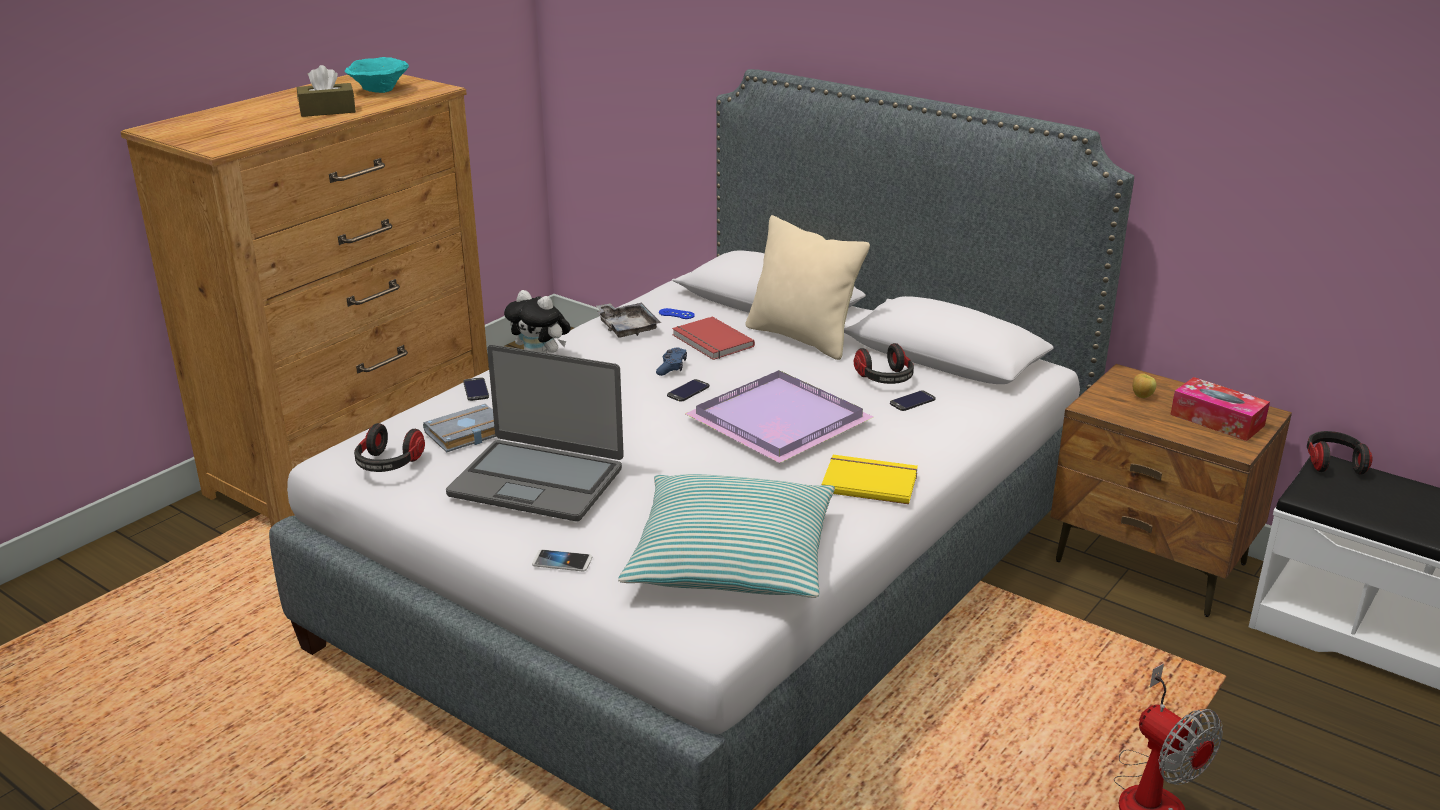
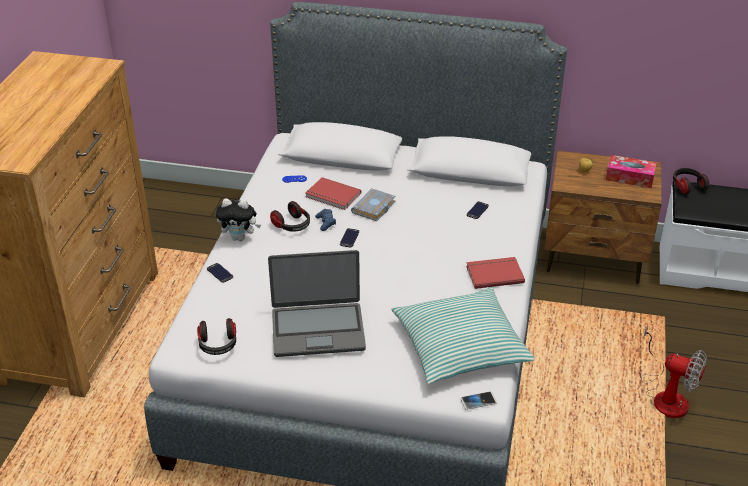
camera: 25 degrees left, 10 degrees up
(327, 111) = (54, 106): brown tissue box -> none
(379, 91) = (66, 76): turquoise bowl -> none
(466, 435) = (246, 309): grey book -> grey book (374, 208)
(562, 562) = (375, 379): phone -> phone (478, 401)
(627, 327) = (272, 198): grey tray -> none
(775, 421) = (415, 246): purple tray -> none
(802, 338) = (383, 179): beige pillow -> none
(869, 481) = (494, 273): yellow book -> red book
(885, 379) = (451, 198): headphones -> headphones (292, 226)

